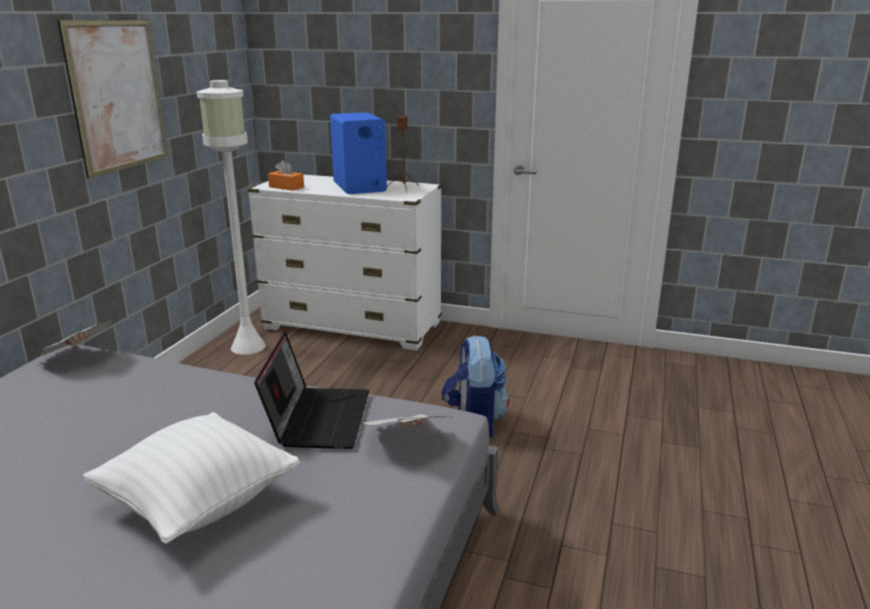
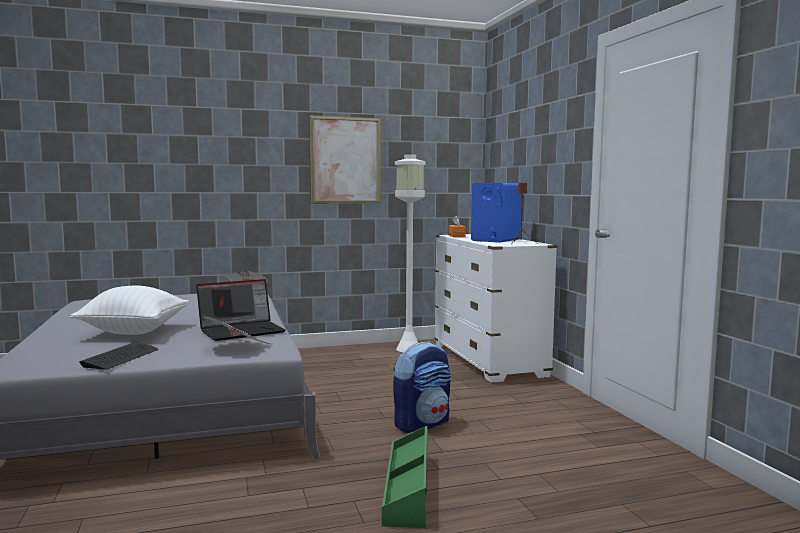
camera: 55 degrees right, 15 degrees down
(354, 543) = (121, 357): none -> keyboard
(608, 484) = (408, 488): none -> green storage box

